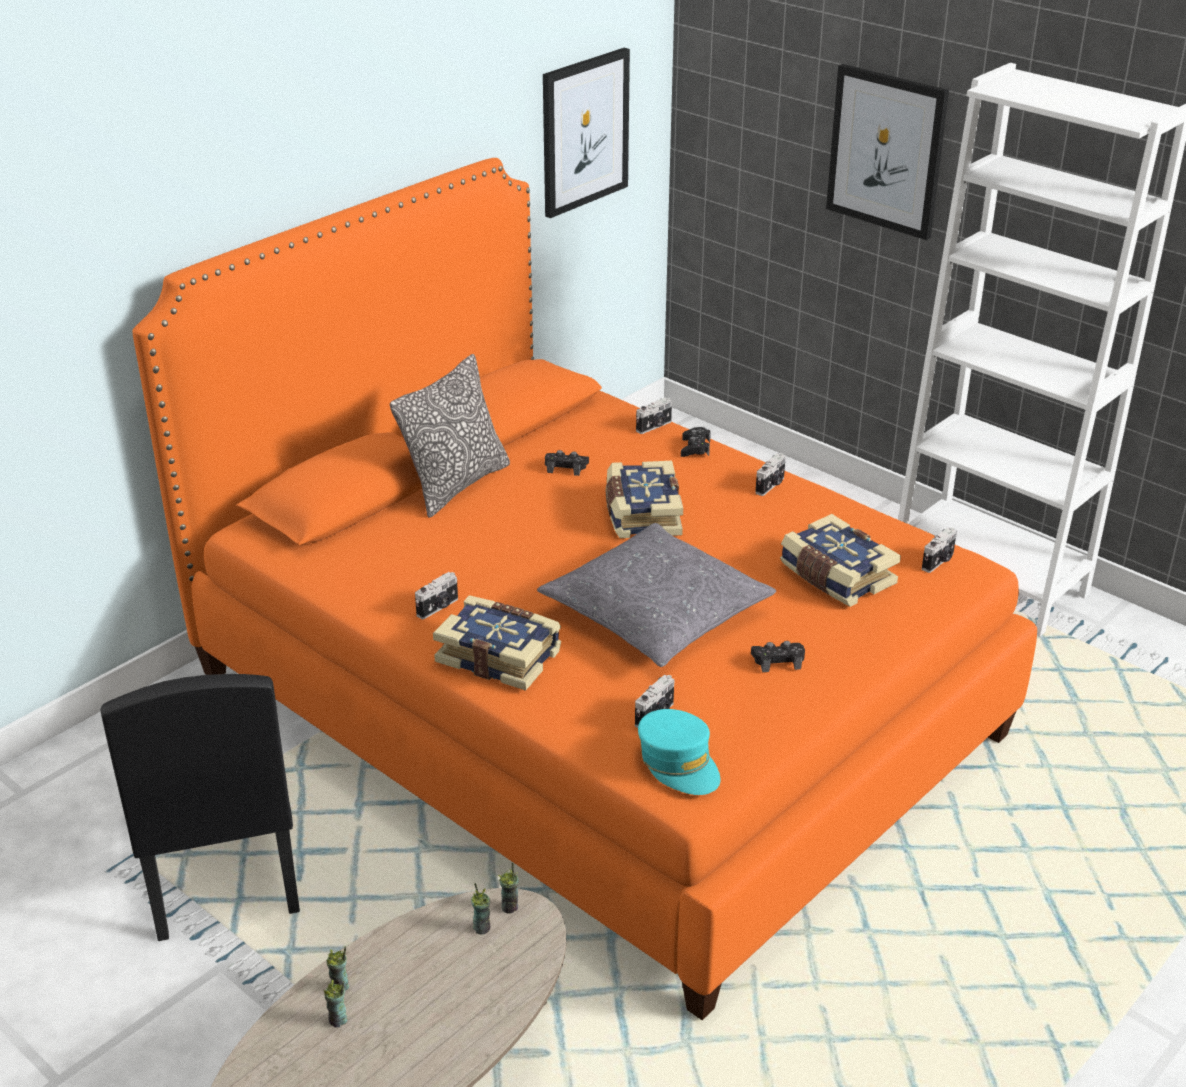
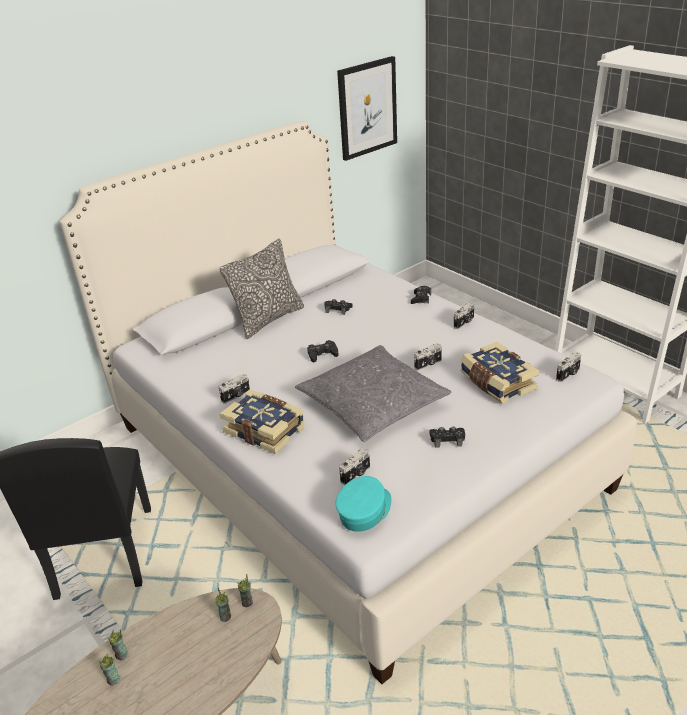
camera: 10 degrees right, 0 degrees up
(559, 539) = (322, 354): none -> black game controller
(591, 703) = (349, 456): orange bed -> white bed
(641, 514) = (378, 339): book -> none
(654, 427) = (398, 285): camera -> camera (428, 364)
(679, 763) = (364, 511): turquoise cap -> turquoise cap turned 120 degrees counterclockwise
(886, 151) = (551, 112): picture -> none

